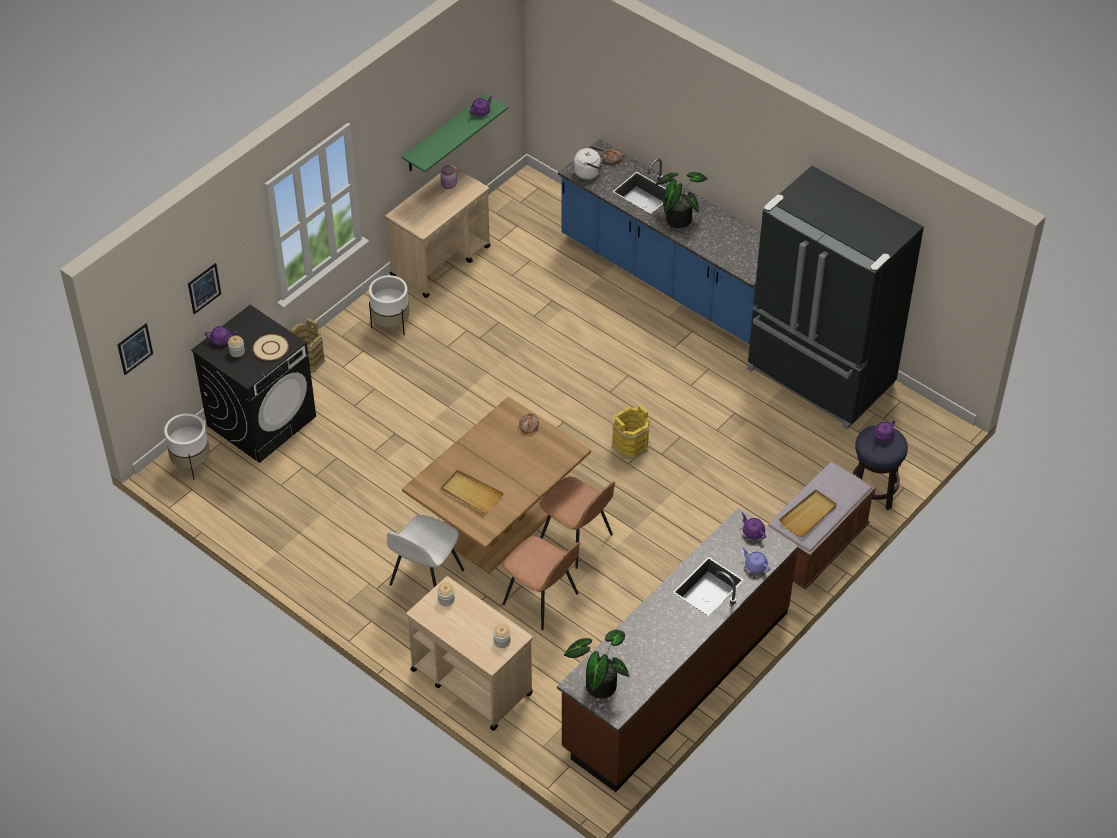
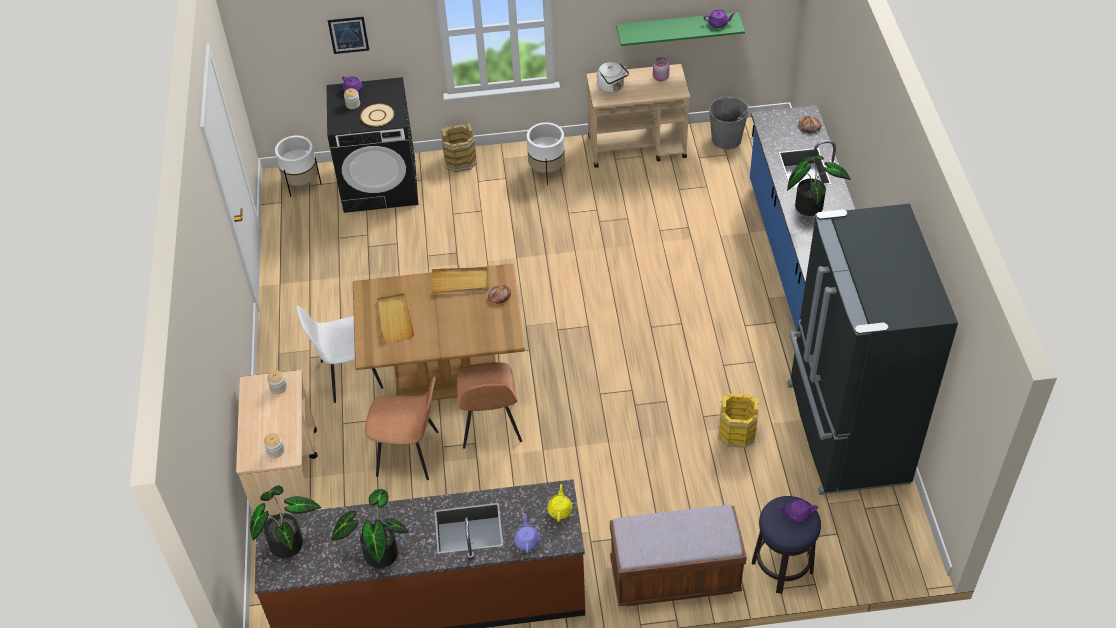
camera: 45 degrees right, 0 degrees up
(135, 348) = (260, 52): picture -> none
(503, 213) = (726, 139): none -> grey bucket
(542, 600) = (409, 454): brown chair -> brown chair turned 75 degrees counterclockwise
(589, 172) = (777, 126): white kettle -> white kettle (612, 88)
(630, 445) = (618, 380): yellow bucket -> yellow bucket (737, 433)
(668, 644) = (377, 552): none -> potted plant
(753, 532) = (560, 510): purple teapot -> yellow teapot
(808, 515) = (654, 536): beige tray -> beige tray (460, 282)

